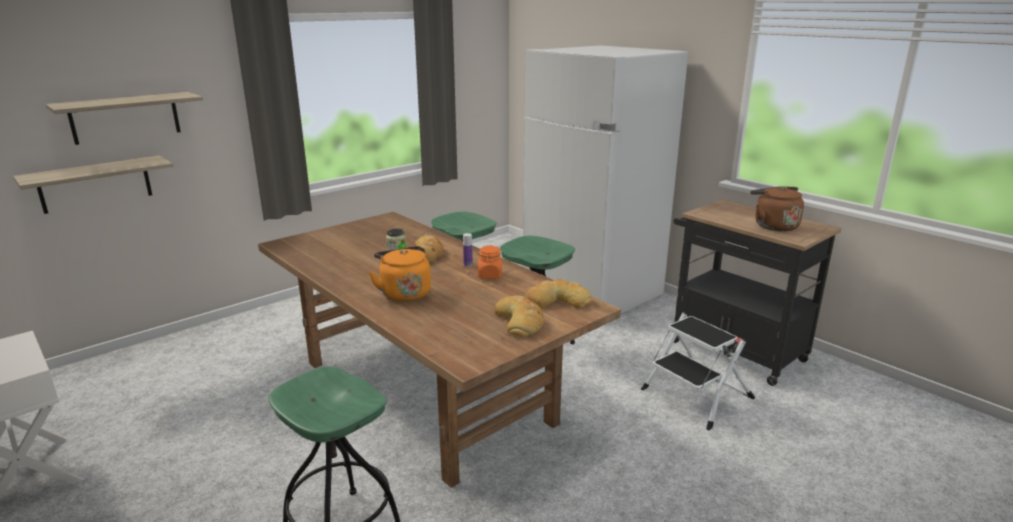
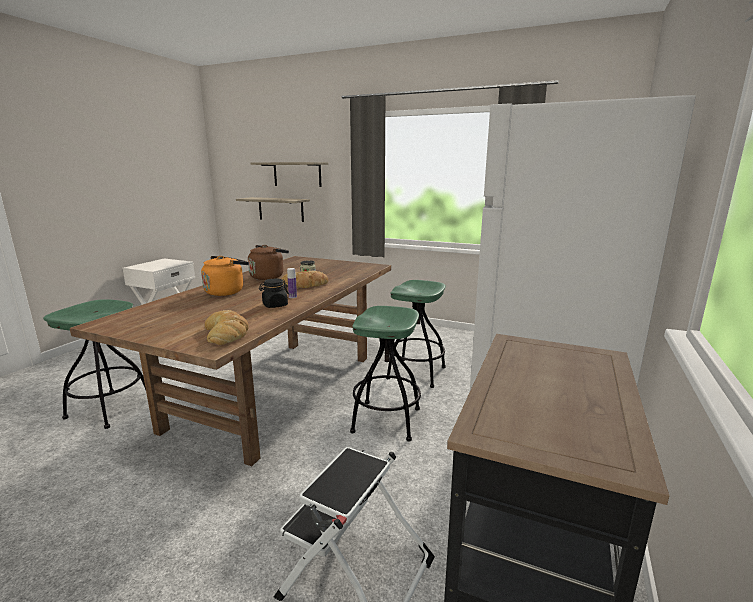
camera: 65 degrees right, 5 degrees down
(490, 275) = (275, 305): orange jar -> black jar
(520, 321) = (178, 327): bread -> none
(773, 226) = (537, 401): brown kettle -> brown kettle (268, 276)

